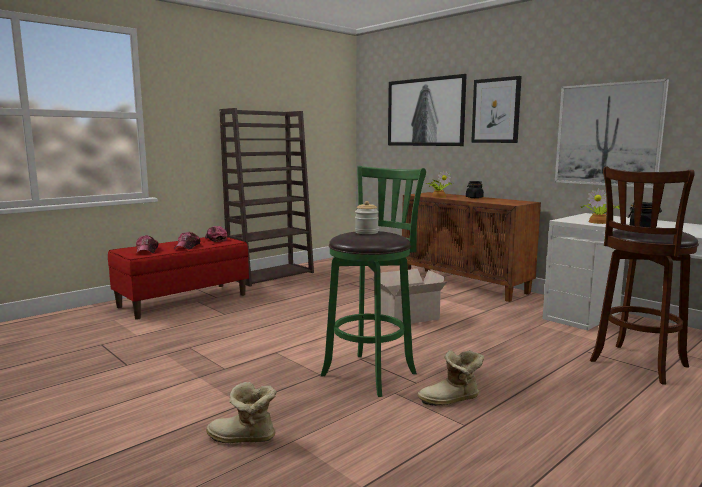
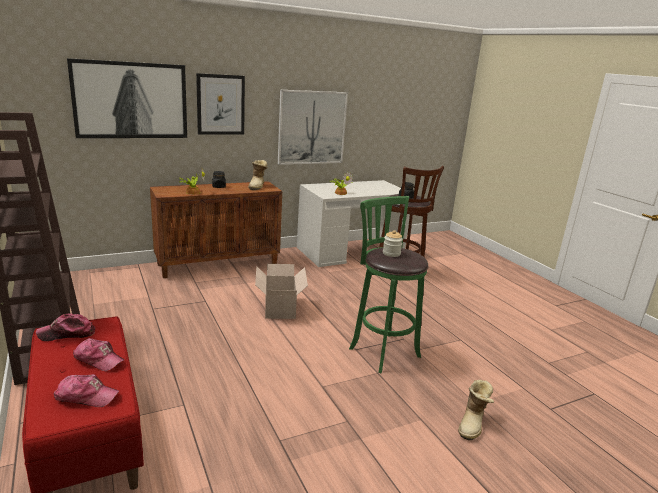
camera: 75 degrees left, 10 degrees up
(451, 400) = (430, 334): boot -> boot (258, 186)

